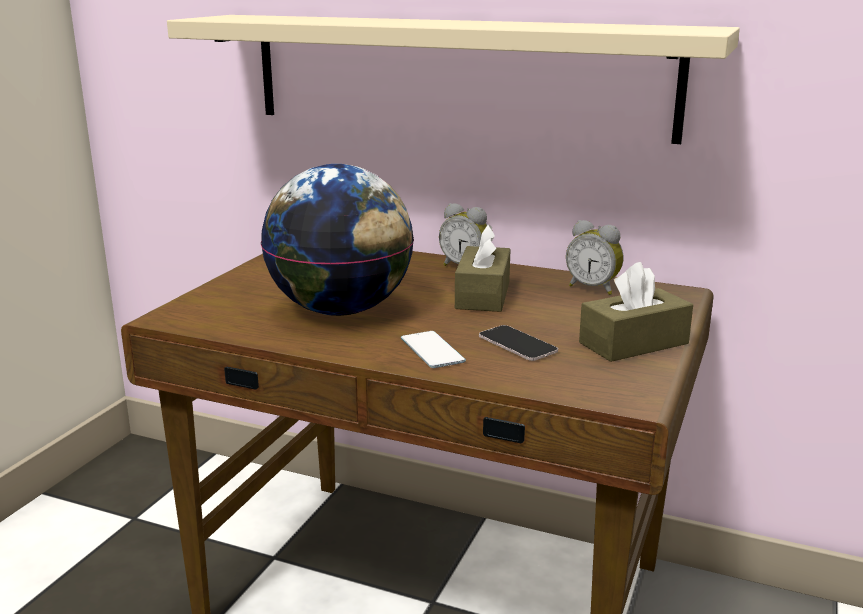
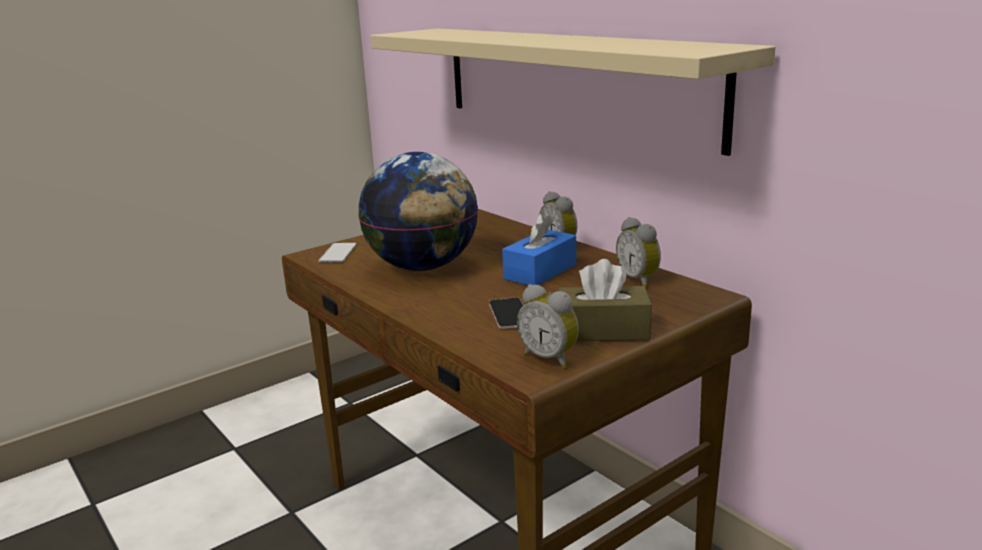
camera: 30 degrees right, 0 degrees up
(432, 350) = (442, 307): phone -> phone (338, 253)
(483, 295) = (540, 272): brown tissue box -> blue tissue box
(626, 380) = (550, 358): none -> alarm clock

